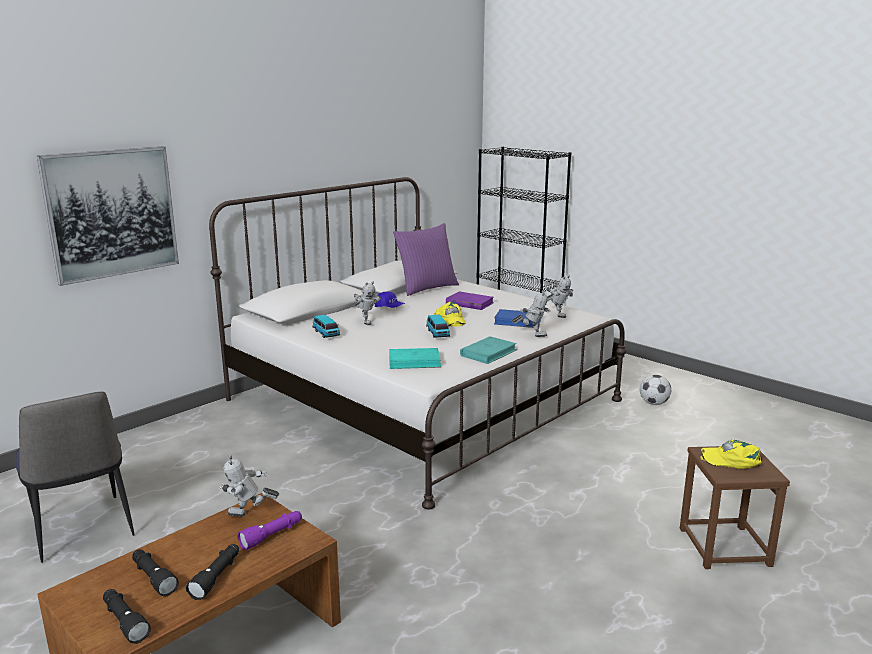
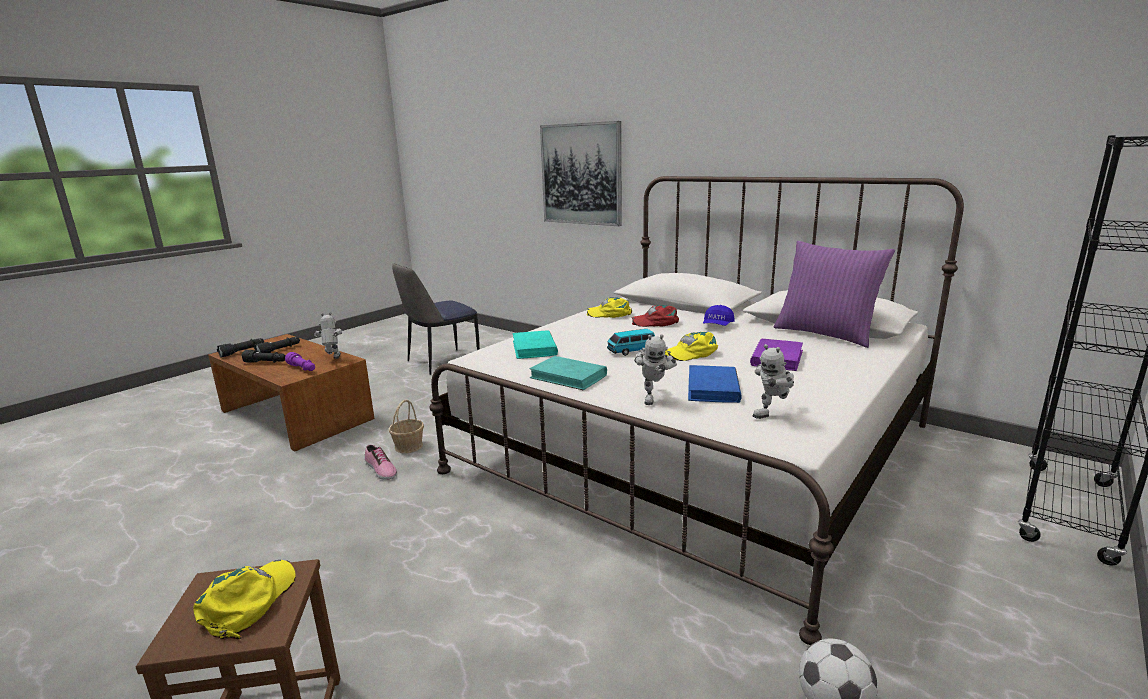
camera: 85 degrees right, 0 degrees up
(326, 333) = (610, 314): toy car -> yellow cap
(363, 532) = (409, 446): none -> basket
(366, 322) = (656, 322): toy robot -> red cap
(411, 545) = (380, 469): none -> shoe

